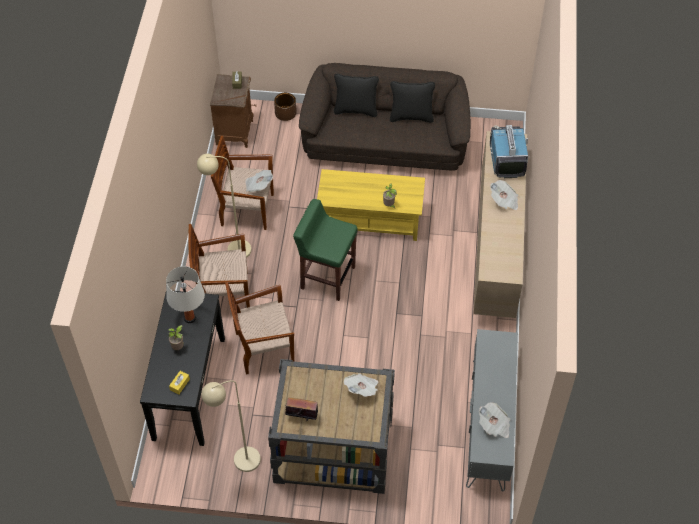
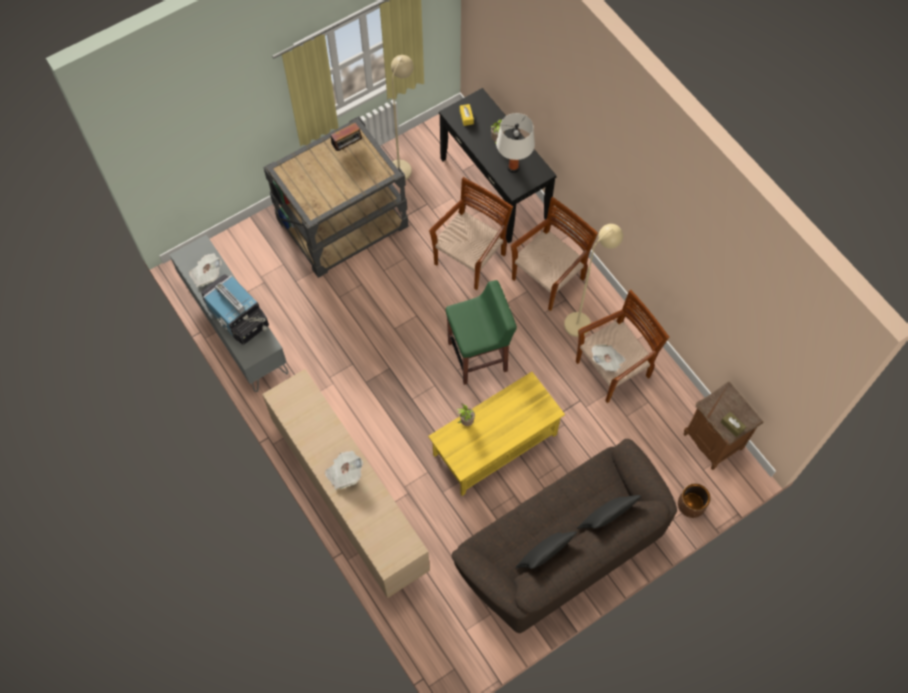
camera: 140 degrees right, 10 degrees up
(362, 389) = (319, 196): newspaper -> none
(506, 159) = (380, 529): television -> television (238, 318)

